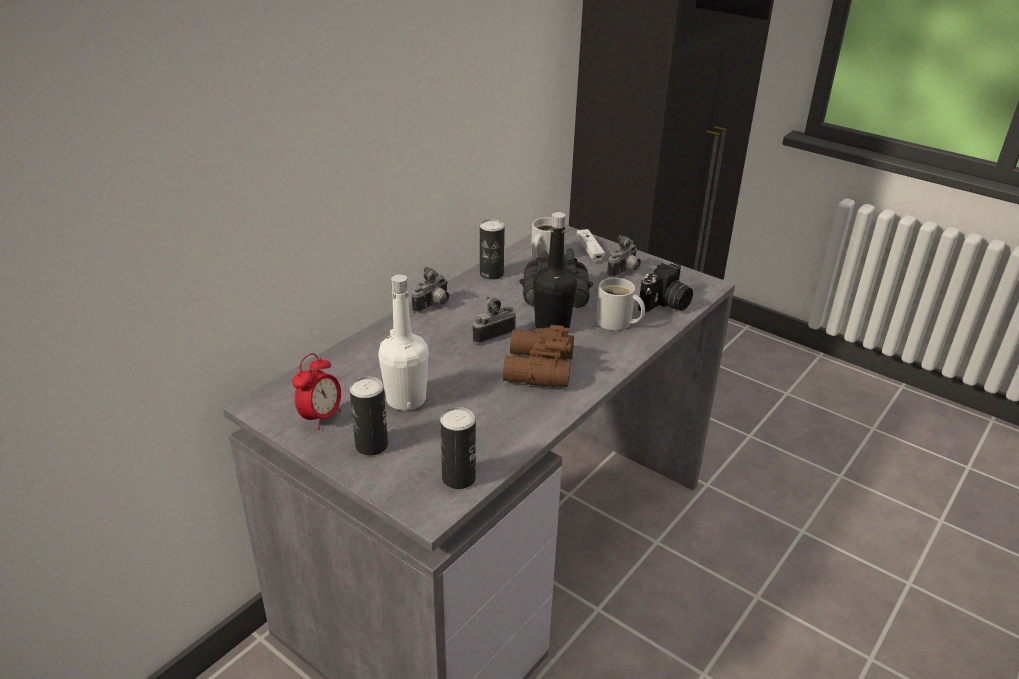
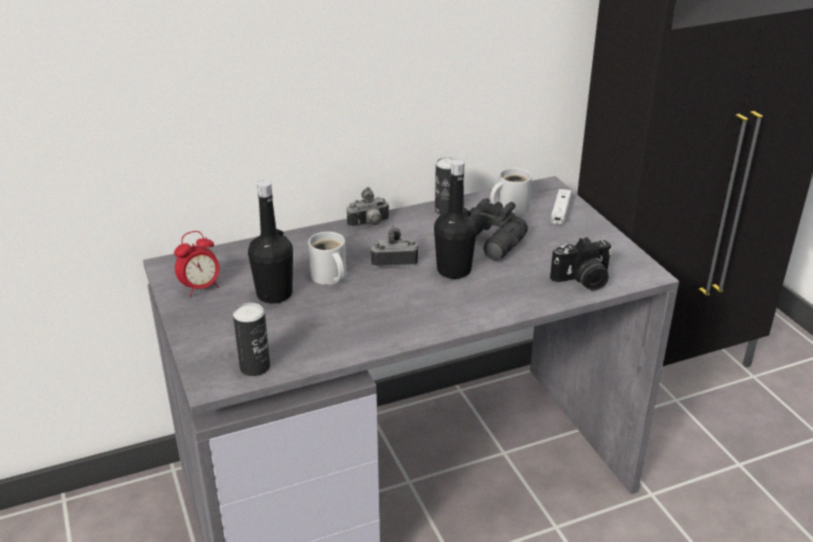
camera: 30 degrees right, 0 degrees up
(371, 445) = (216, 321): can -> none
(406, 399) = (274, 294): white bottle -> black bottle
(536, 369) = (402, 302): brown binoculars -> none
(616, 323) = (516, 283): white mug -> white mug (329, 277)
(624, 272) = (574, 240): camera -> none

